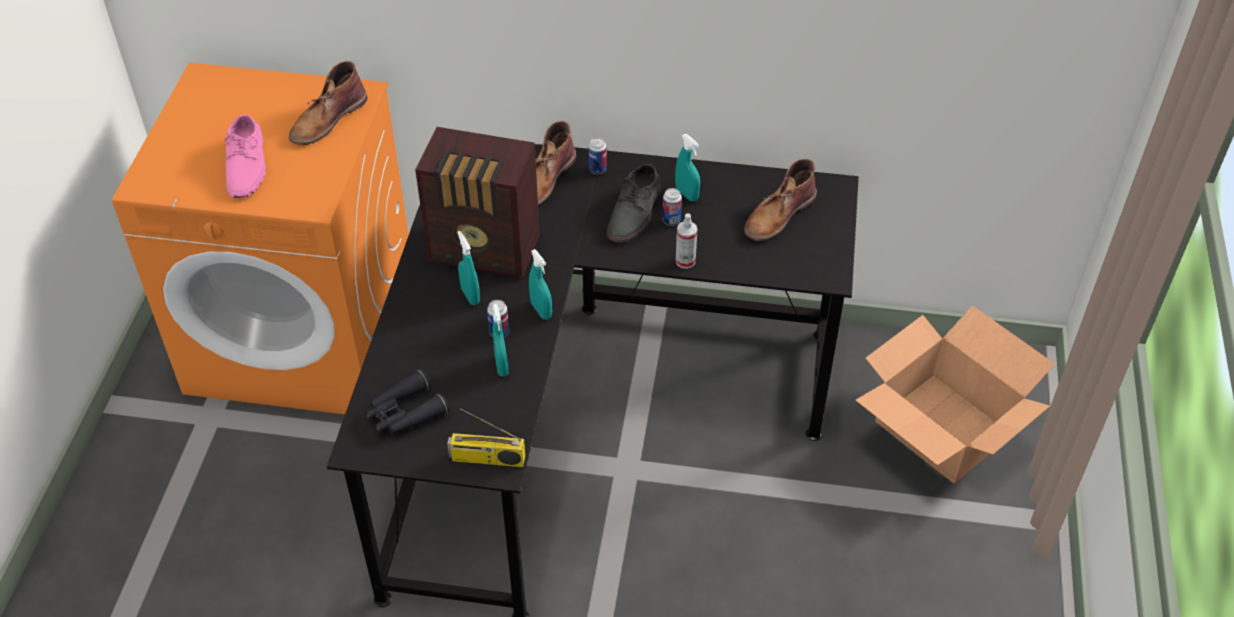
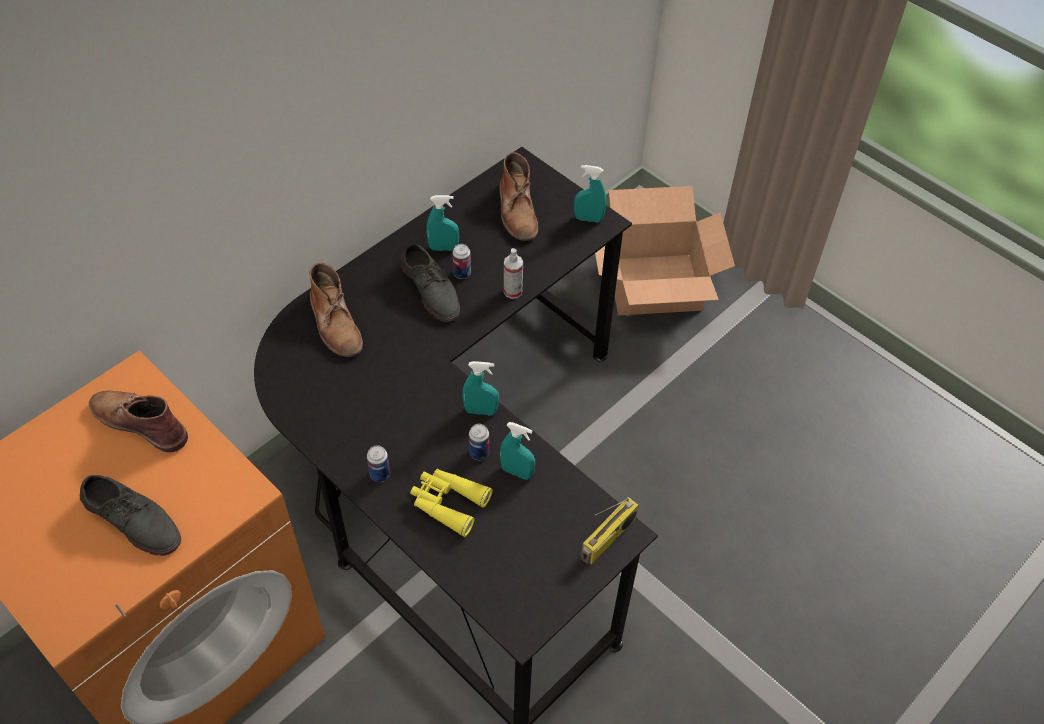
camera: 55 degrees left, 5 degrees up
(247, 165) = (133, 519): pink shoe -> grey shoe
(327, 119) = (139, 422): brown boot -> brown boot turned 135 degrees clockwise
(405, 413) = (511, 570): black binoculars -> none
(435, 340) = (448, 503): none -> yellow binoculars
(470, 295) = (419, 449): turquoise spray bottle -> turquoise spray bottle (588, 219)
(486, 251) = (378, 409): radio -> none
(597, 169) = (360, 283): can -> can (380, 474)

